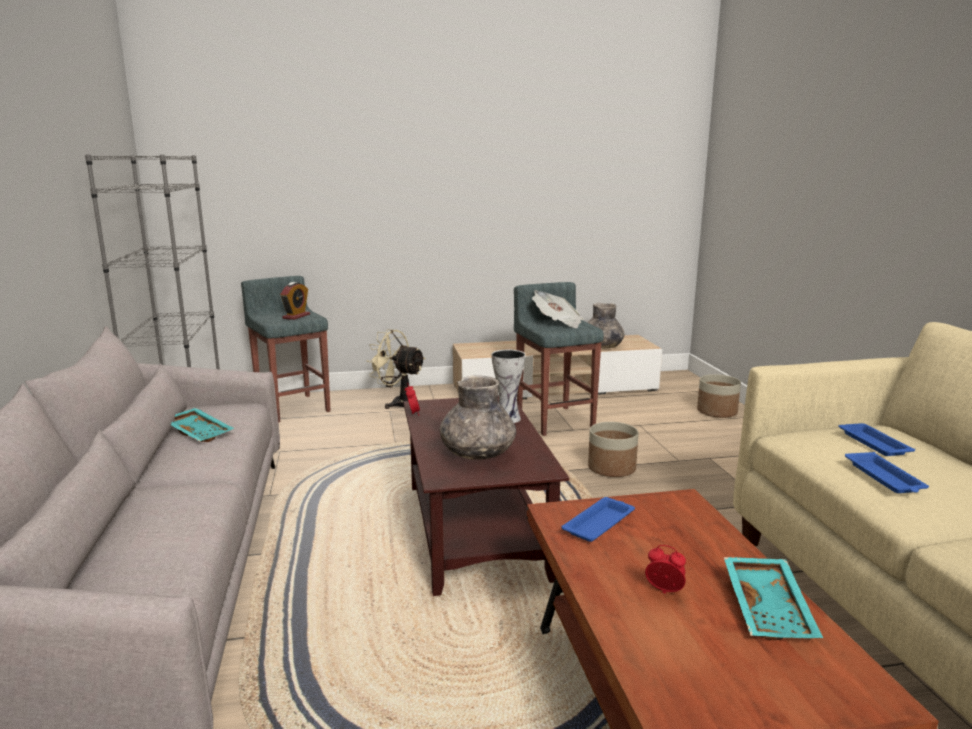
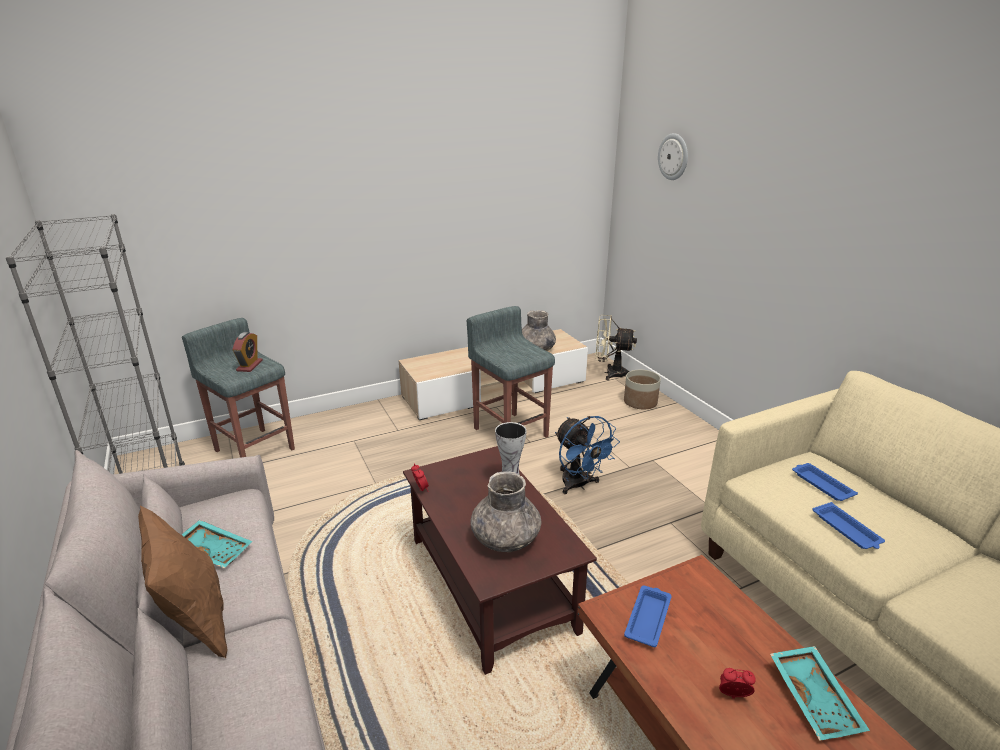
camera: 15 degrees left, 10 degrees up
(155, 472) = (196, 623): none -> brown pillow
(399, 403) = (359, 428): beige fan -> beige fan (610, 373)
(557, 323) = (511, 349): newspaper -> none
(612, 468) = (579, 485): planter -> blue fan
(761, 132) = (673, 156): none -> wall clock

